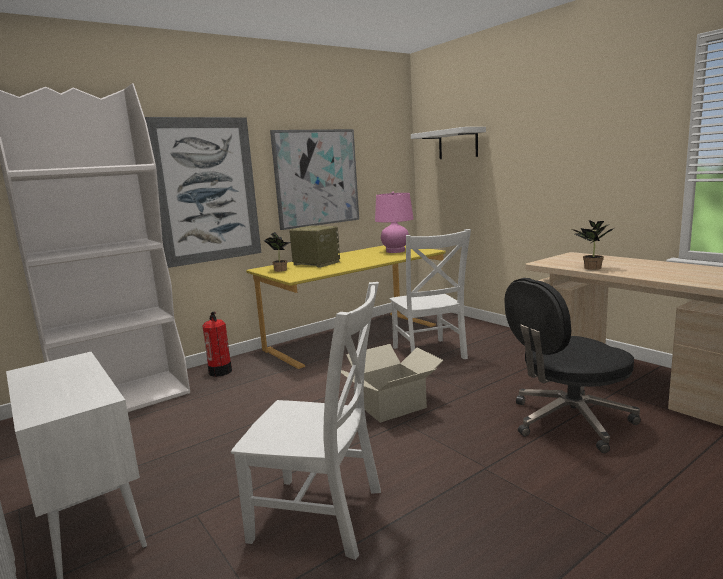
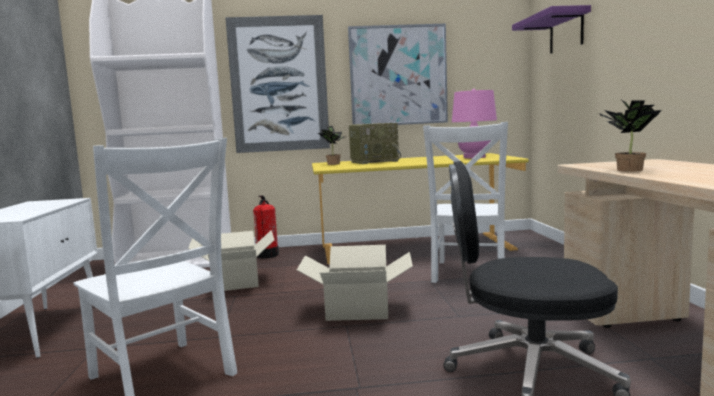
camera: 30 degrees right, 5 degrees down
(234, 407) = (236, 281): none -> cardboard box
(315, 263) = (375, 161): radio -> radio turned 90 degrees clockwise
(458, 144) = (566, 32): white shelf -> purple shelf

